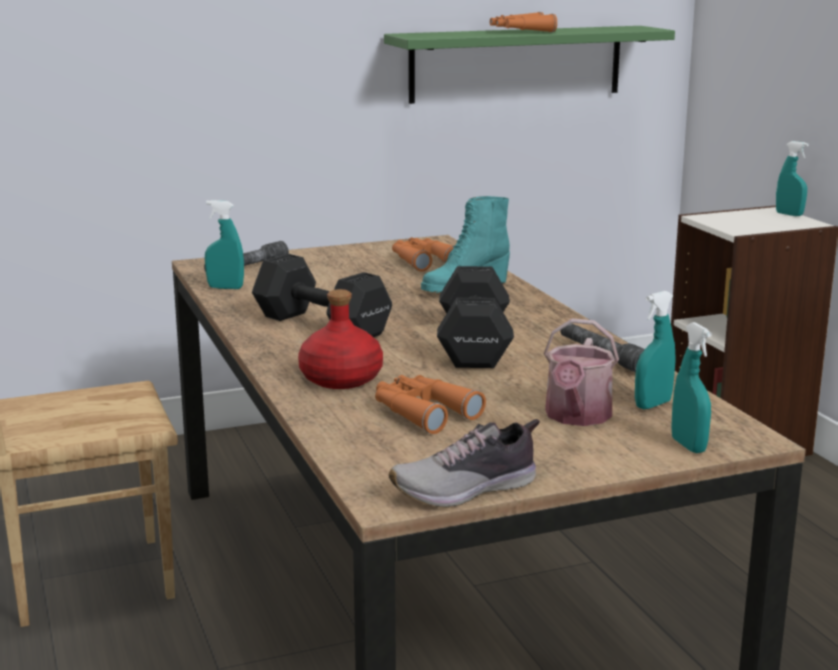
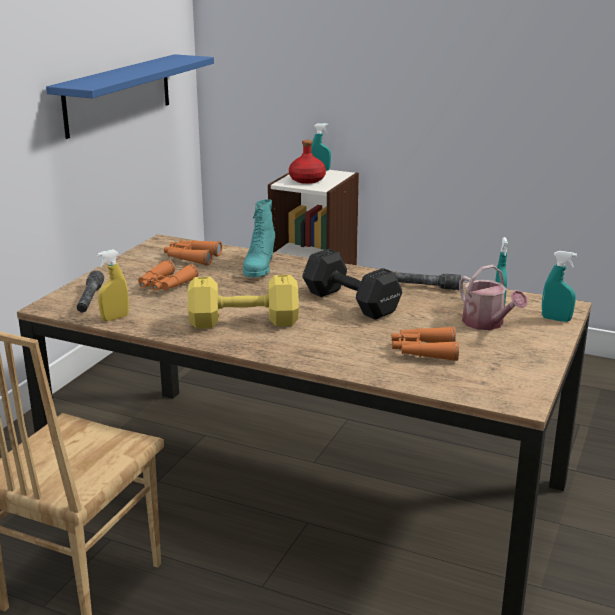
camera: 45 degrees left, 5 degrees up
(225, 288) = (115, 318): turquoise spray bottle -> yellow spray bottle
(320, 324) = (241, 321): black dumbbell -> yellow dumbbell
(342, 379) = (340, 350): red bottle -> red bottle (307, 180)
(466, 490) = (536, 382): shoe -> none
(516, 63) = (118, 94): green shelf -> blue shelf
(520, 31) = (132, 71): orange binoculars -> orange binoculars (165, 285)

